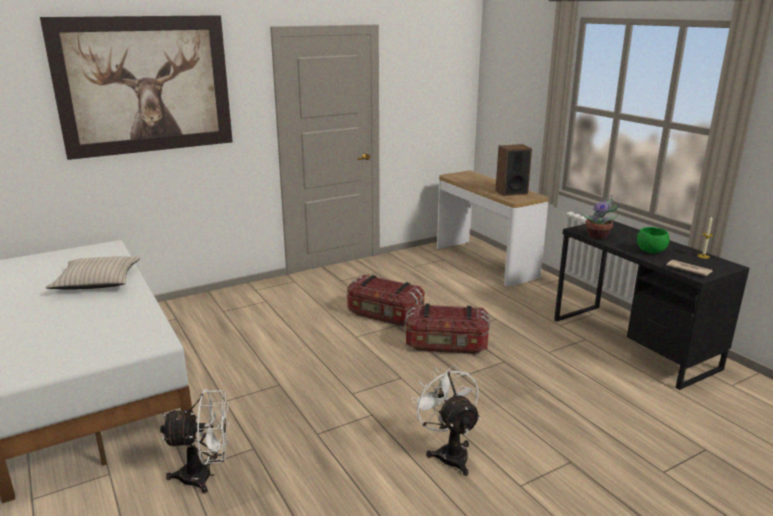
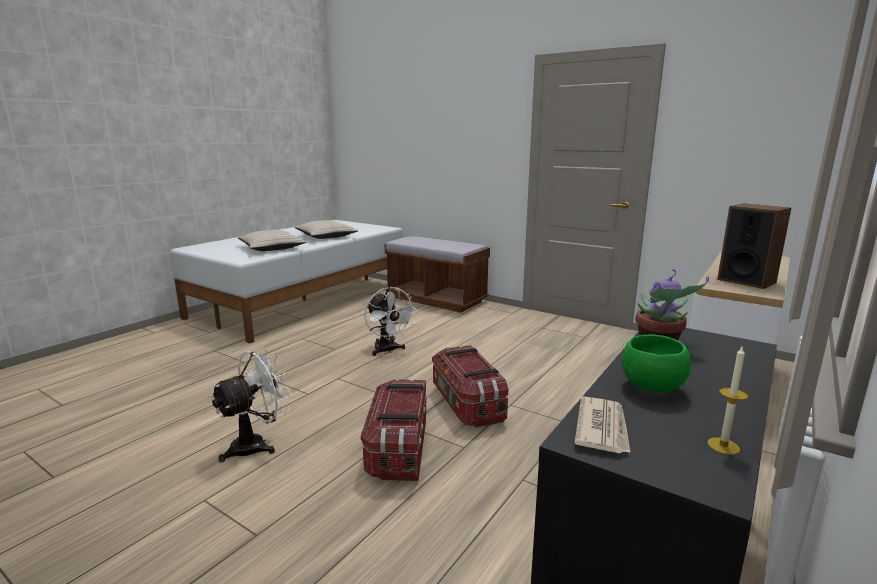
camera: 65 degrees right, 5 degrees down
(113, 319) = (272, 248): none -> beige pillow
(145, 85) = (432, 110): picture -> none
(205, 476) = (208, 356): white fan -> white fan (387, 350)
(209, 304) = (436, 299): none -> brown bench
(384, 315) = (496, 360): storage box -> storage box (398, 448)

